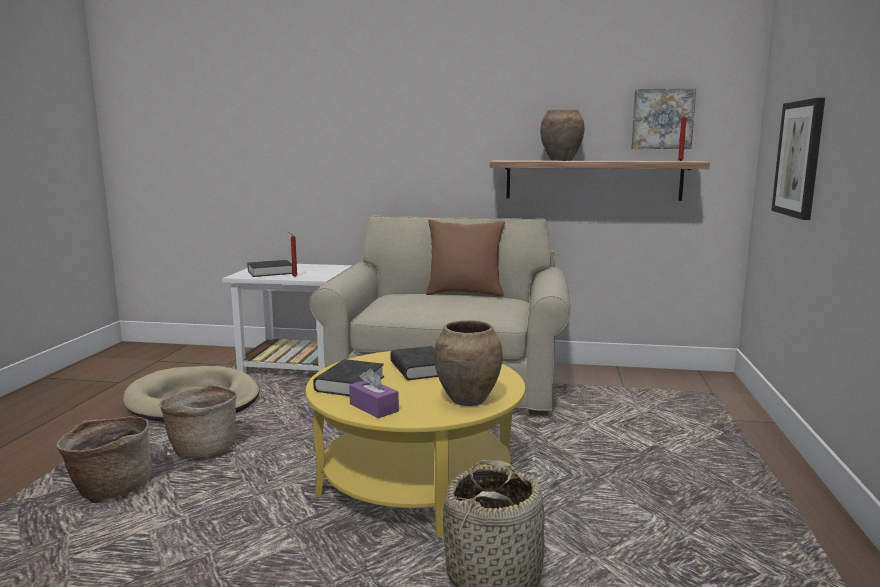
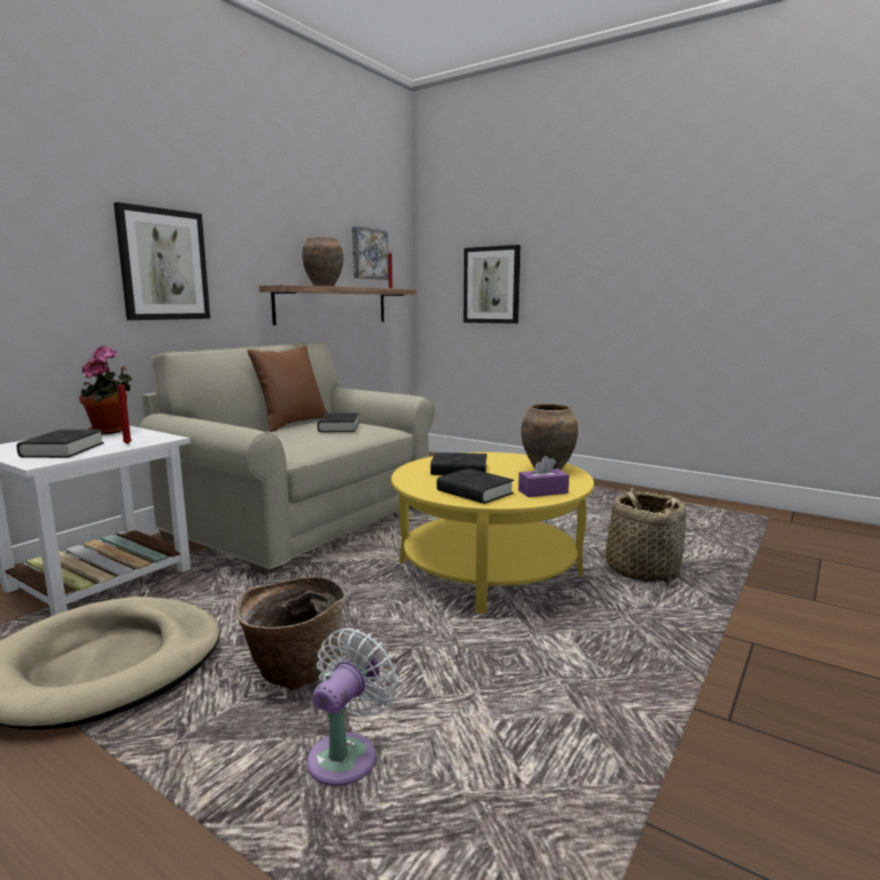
camera: 65 degrees left, 0 degrees up
(110, 489) = (347, 755): basket -> white fan
(327, 268) = (110, 431): none -> potted plant
(400, 146) = (163, 265): none -> picture
(468, 305) = (339, 427): none -> black book

